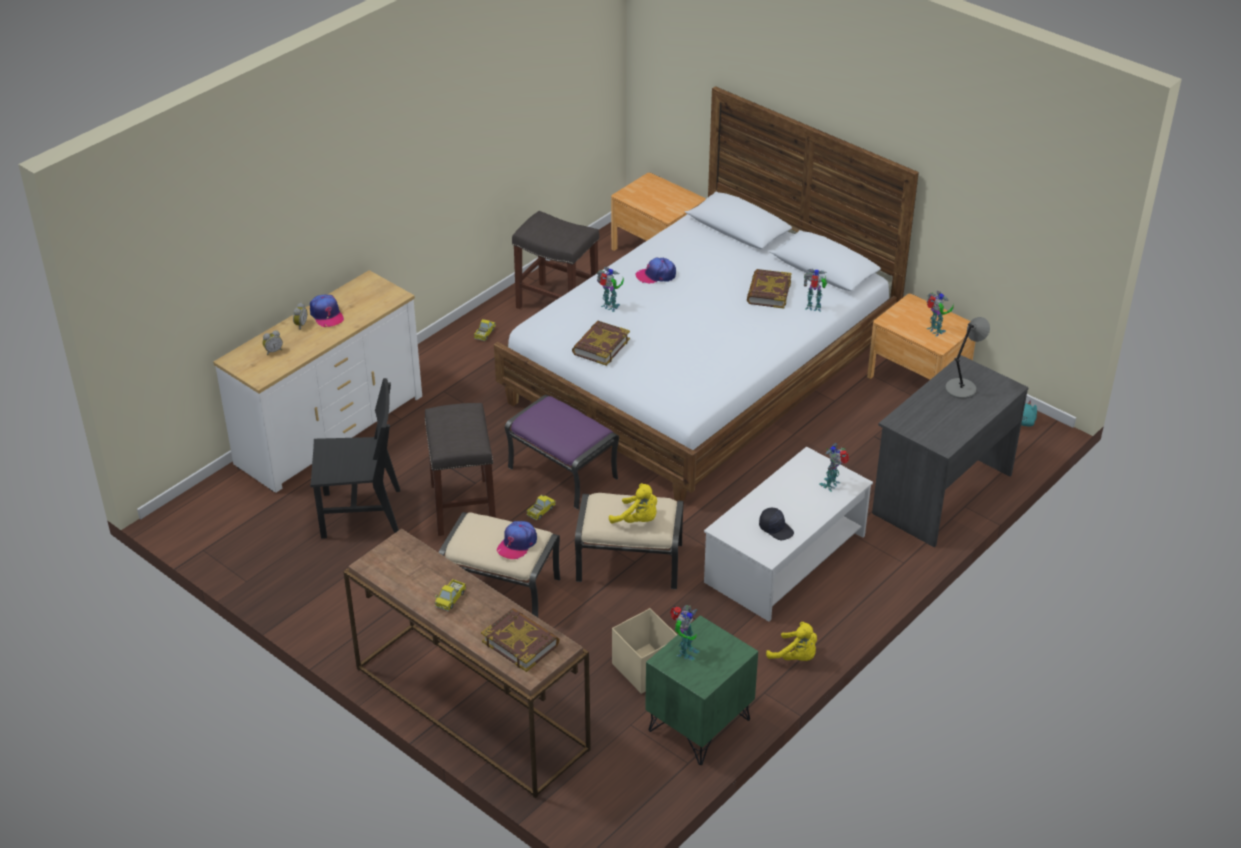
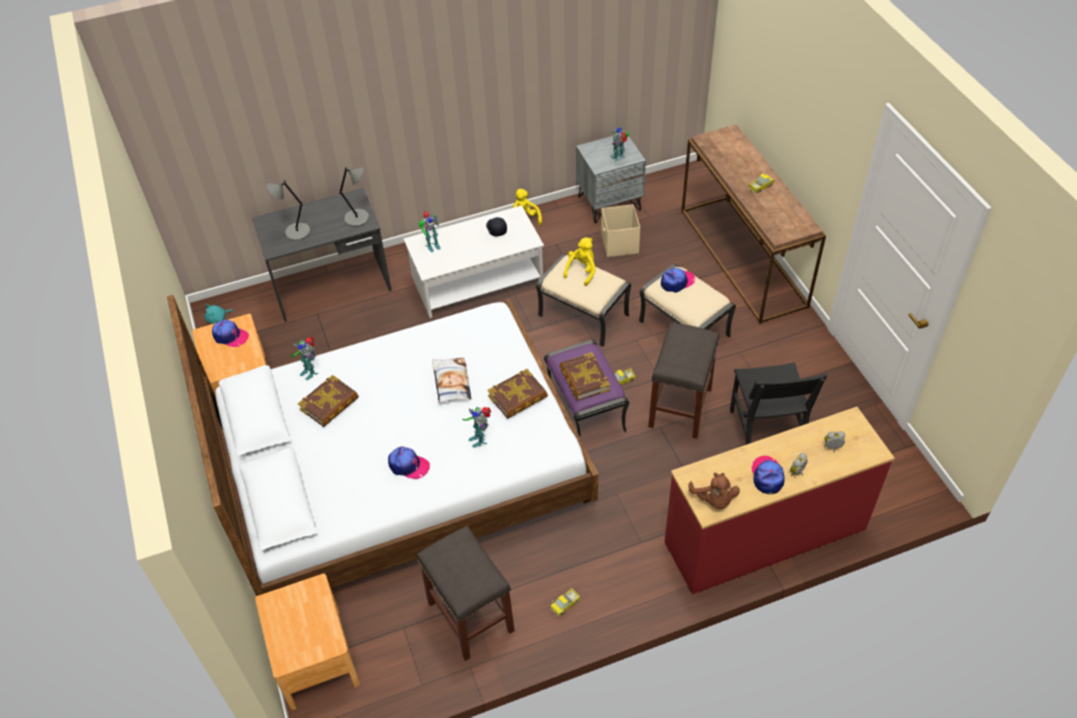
camera: 150 degrees left, 10 degrees up
(329, 430) = (765, 536): white dresser -> red dresser
(361, 513) = (765, 432): black chair -> black chair turned 120 degrees counterclockwise
(367, 287) = (714, 499): none -> brown plush toy
(520, 643) = (728, 149): book -> book (584, 379)
(637, 520) = (582, 271): yellow plush toy -> yellow plush toy turned 60 degrees clockwise
(674, 340) = (451, 382): none -> pillow
(700, 725) = (609, 203): green nightstand -> grey nightstand
(913, 424) = (358, 218): none -> grey table lamp
(935, 331) = (230, 336): toy robot -> cap

